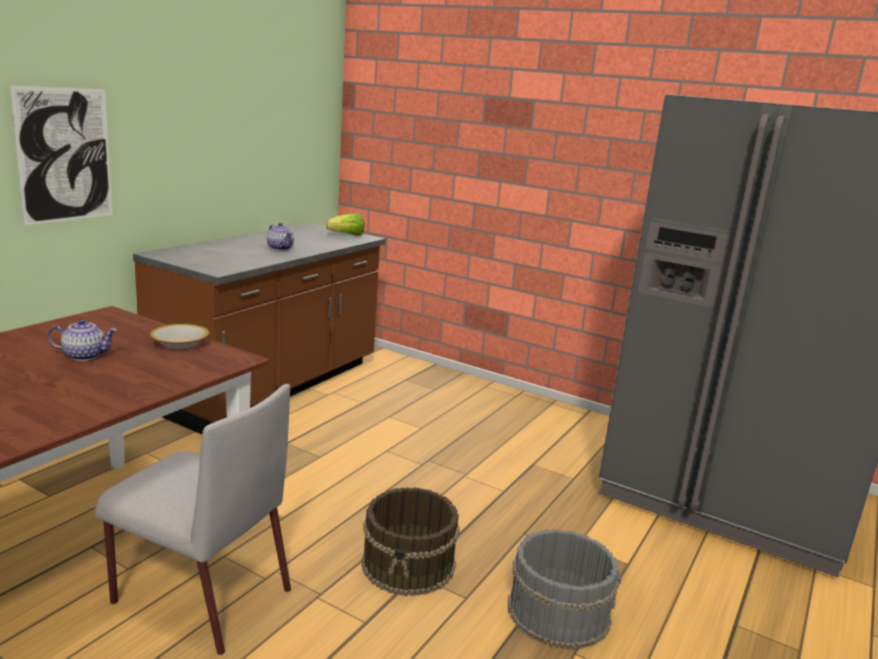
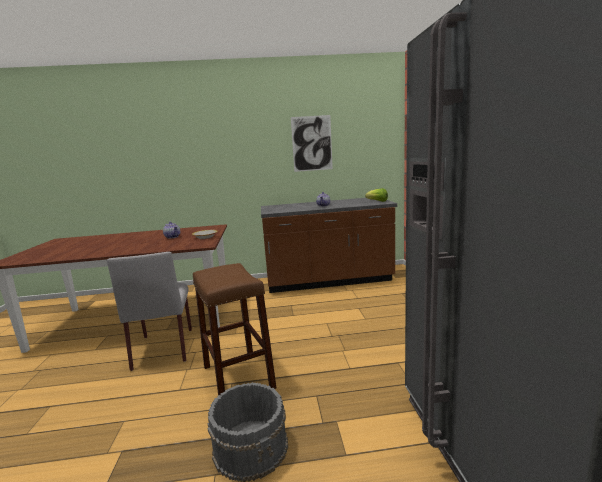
camera: 55 degrees right, 5 degrees down
(65, 155) = (229, 163): picture -> picture (312, 143)
(409, 564) = (238, 377): brown bucket -> brown stool

